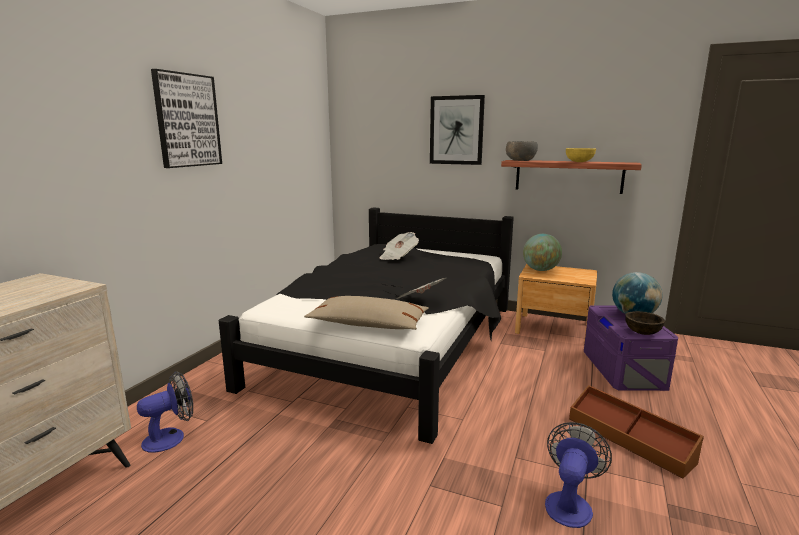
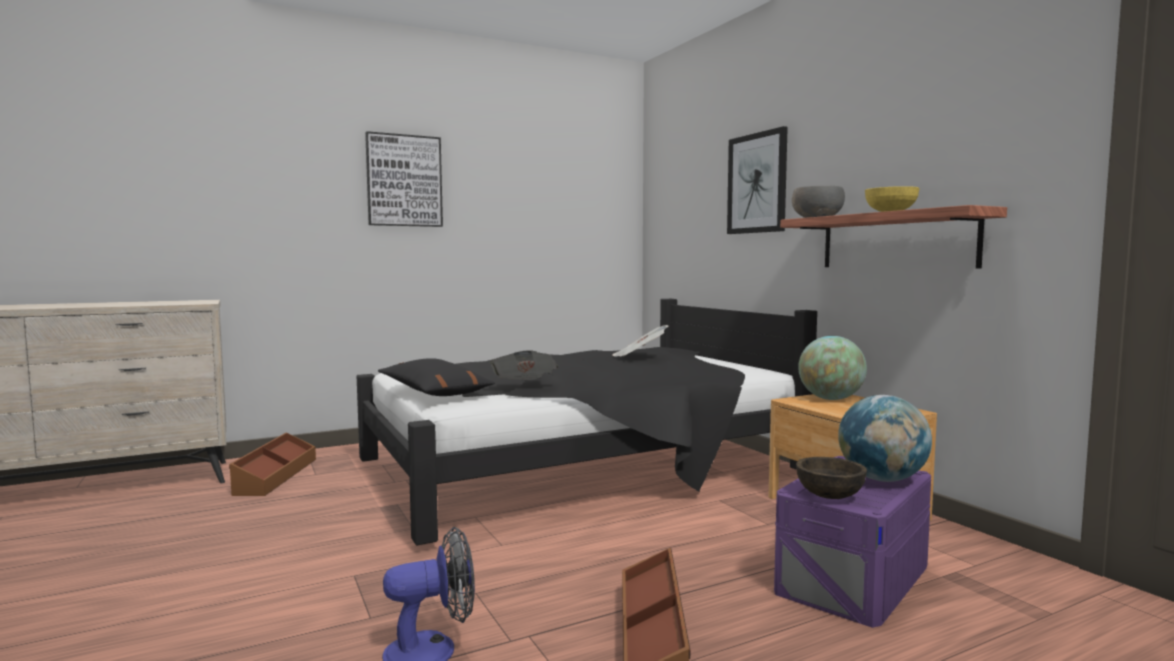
camera: 40 degrees right, 10 degrees down
(171, 437) = (275, 476): fan -> brown storage box
(368, 324) = (433, 392): beige pillow -> black pillow

